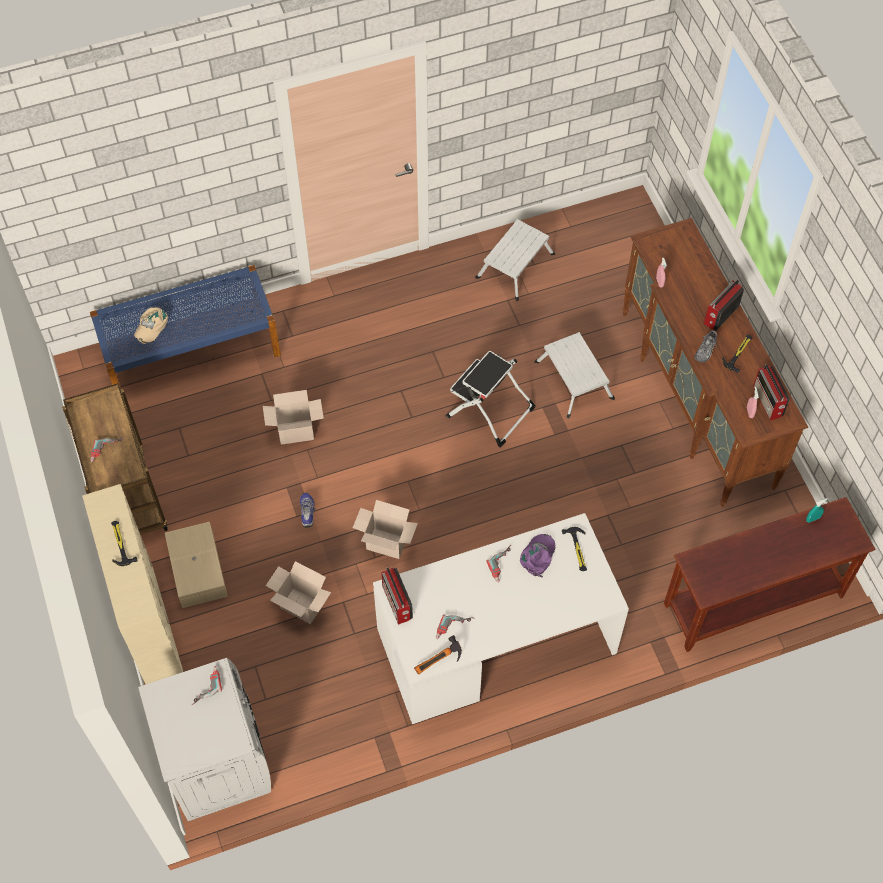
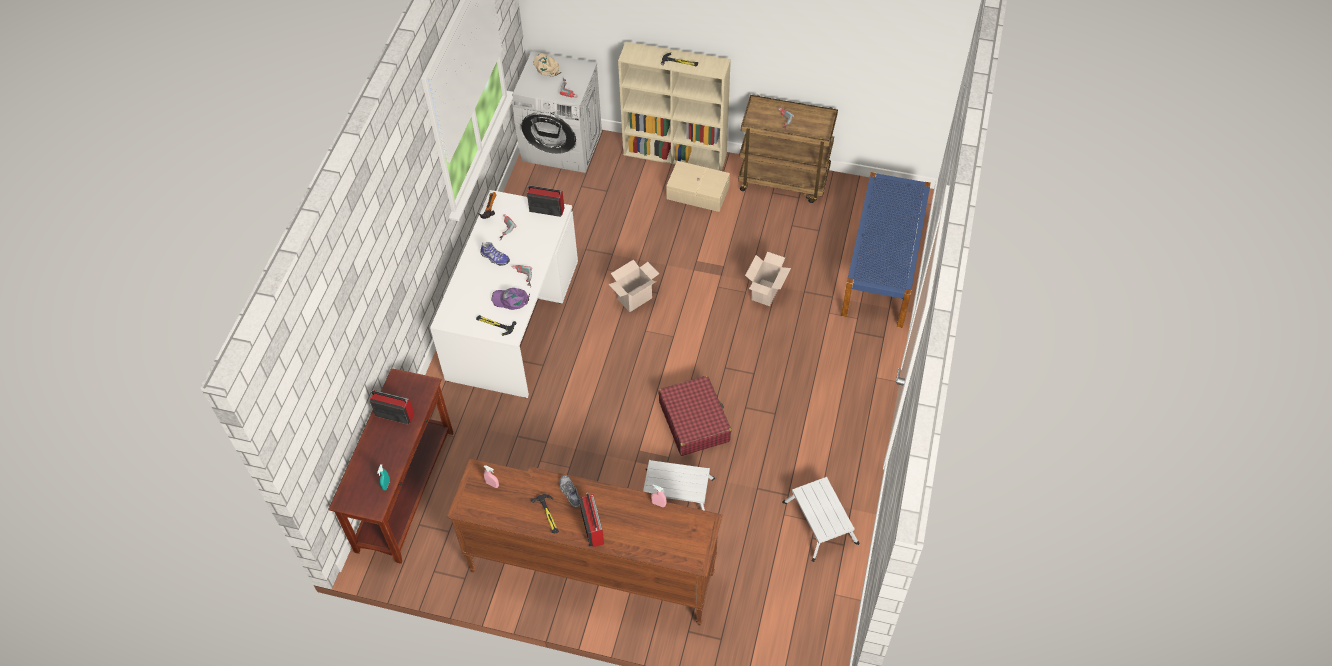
camera: 125 degrees right, 5 degrees down
(151, 326) = (892, 210): beige cap -> beige cap (546, 67)
(300, 606) = (628, 231): cardboard box -> none
(308, 512) = (694, 268): shoe -> shoe (494, 258)
(490, 408) = (694, 421): step ladder -> red suitcase
(538, 556) = (511, 300): purple cap -> purple cap turned 135 degrees clockwise
(768, 402) = (489, 503): radio -> radio (393, 414)

